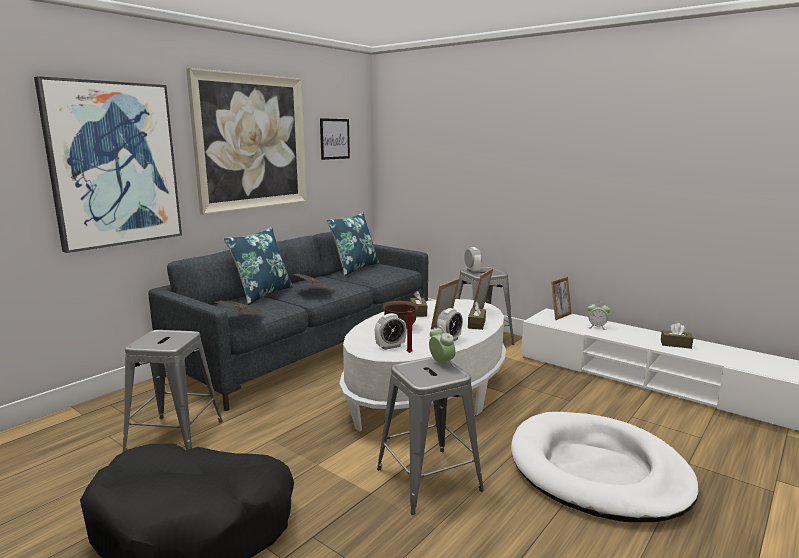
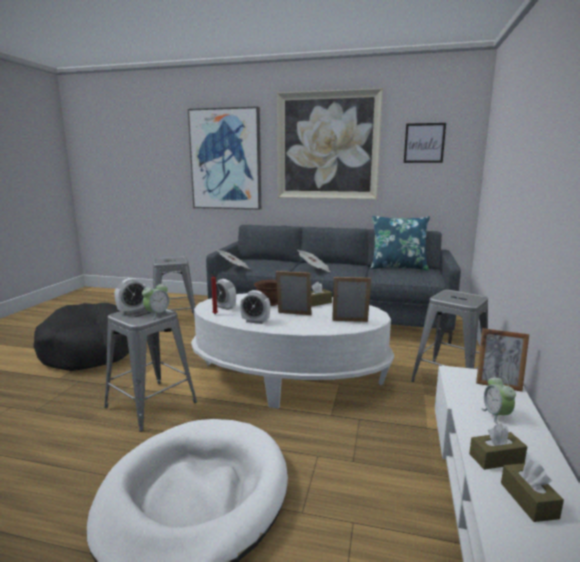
camera: 65 degrees right, 0 degrees up
(262, 294) = (292, 262): blue pillow -> none
(472, 271) = (449, 293): alarm clock -> alarm clock (133, 311)
(476, 324) = (311, 325): brown tissue box -> brown tissue box (496, 458)

